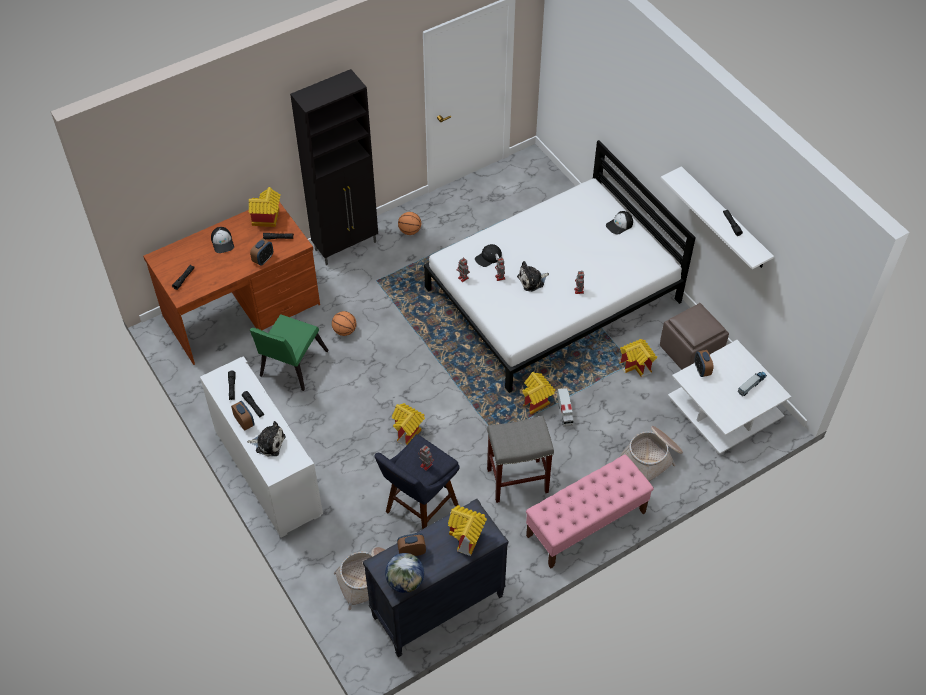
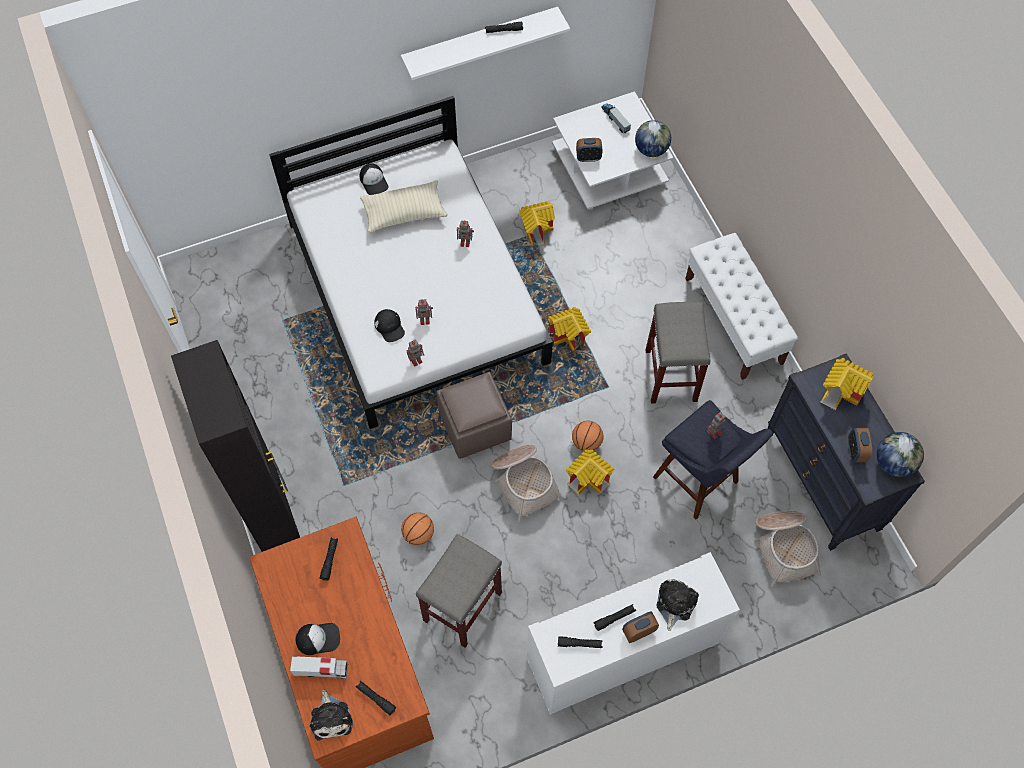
camera: 80 degrees left, 10 degrees up
(263, 259) = (365, 584): alarm clock -> none
(267, 220) = (291, 572): toy house -> none
(291, 366) = (462, 607): green chair -> grey stool
(410, 231) = (269, 433): basketball -> basketball (586, 442)
(532, 280) = (438, 286): plush toy -> plush toy (331, 718)
(564, 412) = (587, 312): toy truck -> toy truck (322, 670)
(585, 524) = (734, 320): pink bench -> white bench
(595, 248) = (404, 213): none -> beige pillow
(651, 458) = (659, 244): basket -> basket (524, 482)
(691, 352) = (528, 177): brown ottoman -> brown ottoman (475, 425)
(727, 416) = (651, 150): none -> globe

